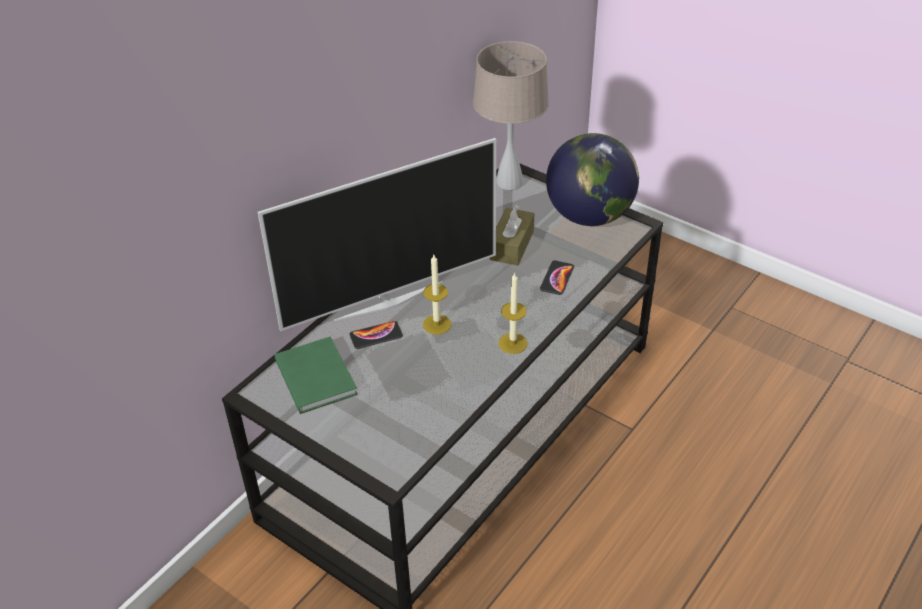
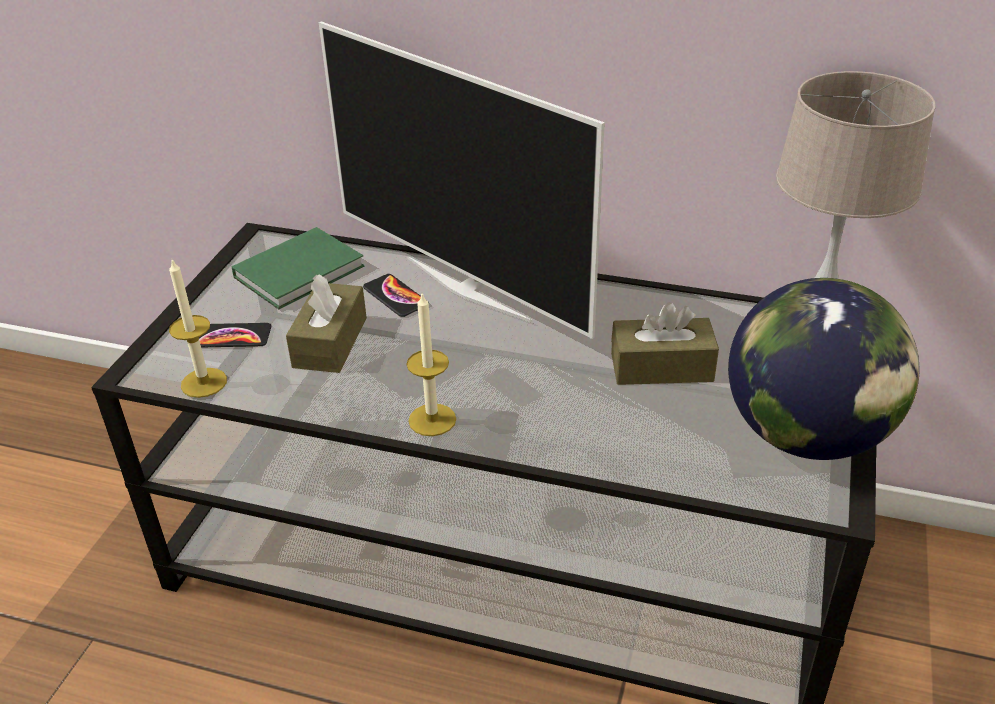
camera: 70 degrees right, 5 degrees down
(410, 375) = (330, 342): none -> brown tissue box
(437, 324) = (441, 340): candle -> candle (204, 382)
(557, 278) = (614, 434): phone -> phone (232, 337)

